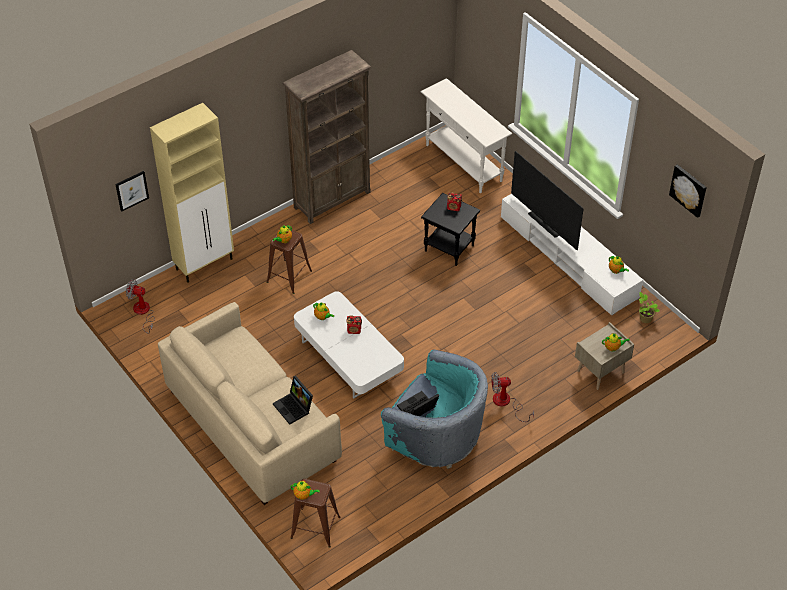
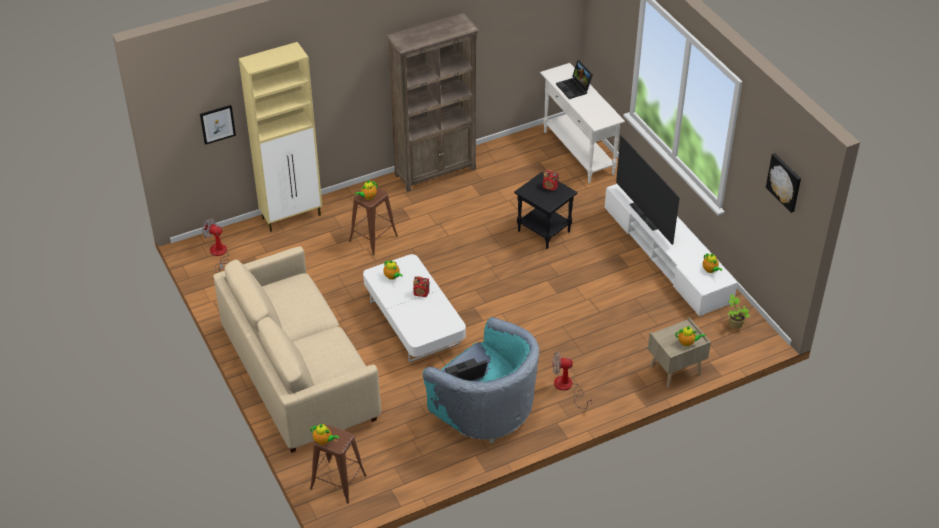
camera: 10 degrees right, 5 degrees down
(294, 407) = (337, 356): laptop -> laptop (574, 88)

